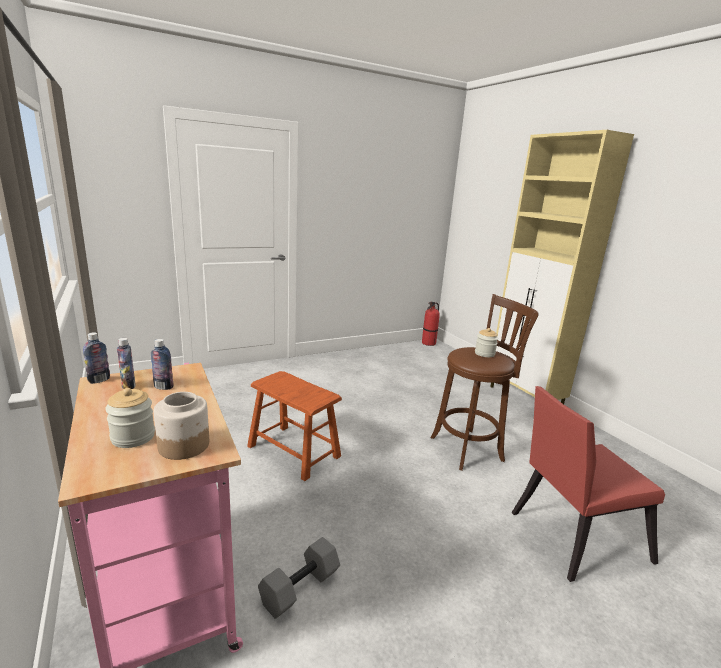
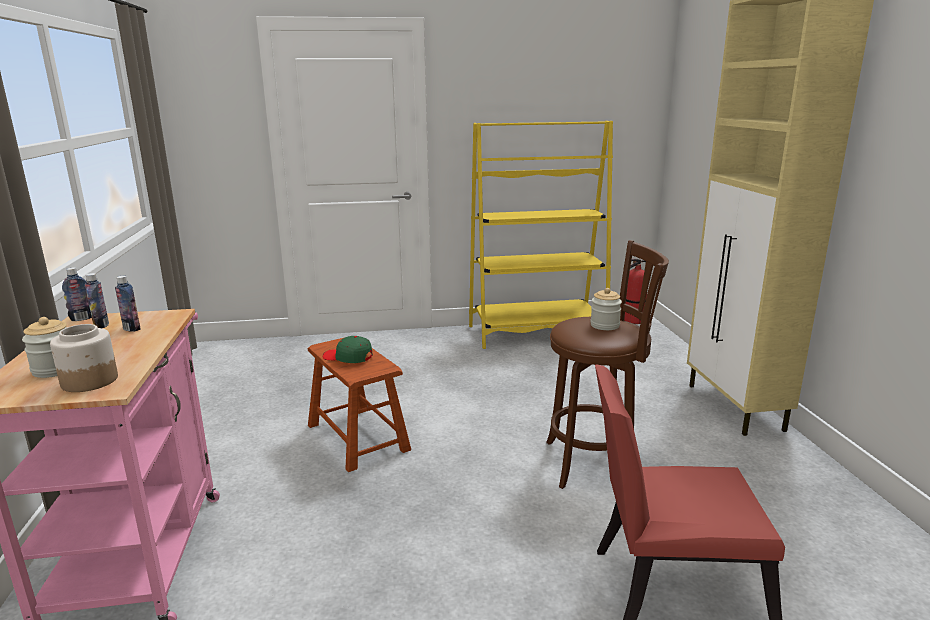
camera: 20 degrees right, 0 degrees up
(292, 389) = (348, 357): none -> green cap
(300, 589) = (269, 583): grey dumbbell -> none
(373, 356) = (537, 333): none -> yellow bookcase

